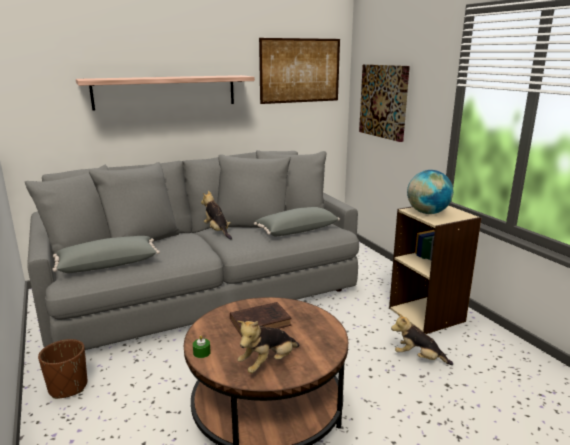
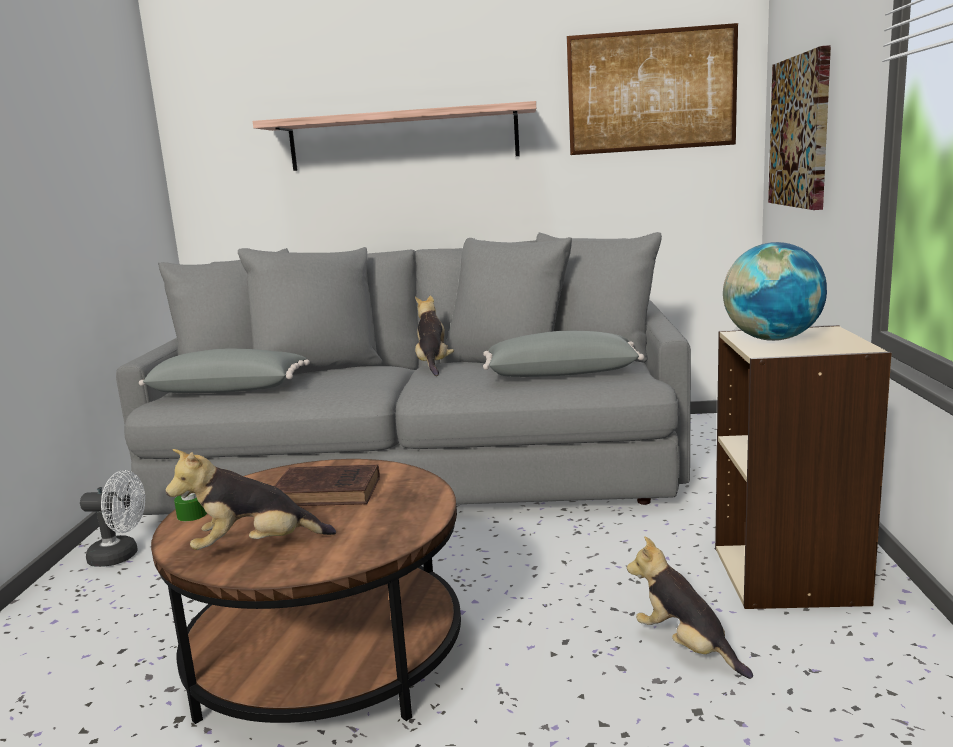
camera: 30 degrees right, 5 degrees down
(68, 387) = (121, 556): brown planter -> white fan

